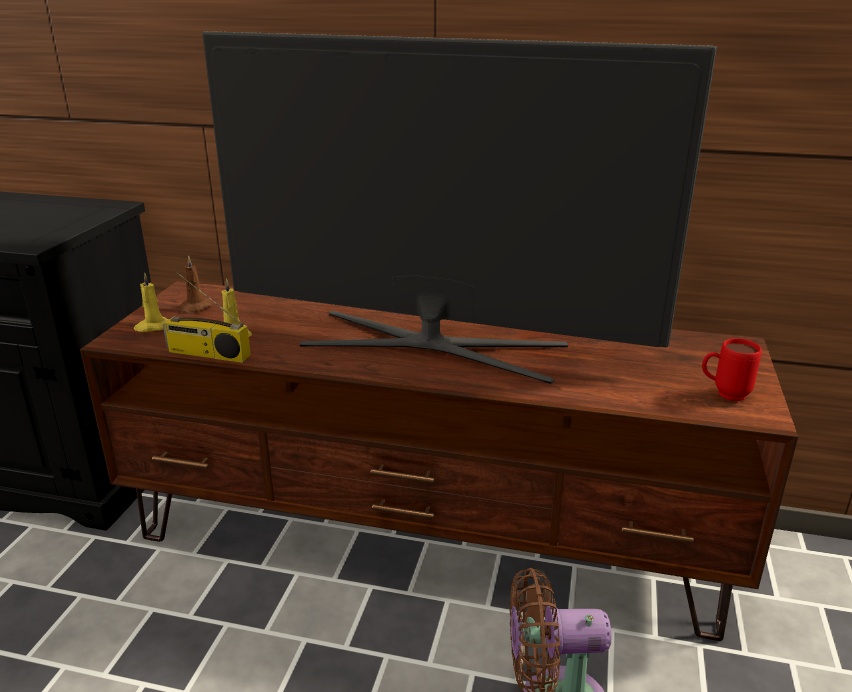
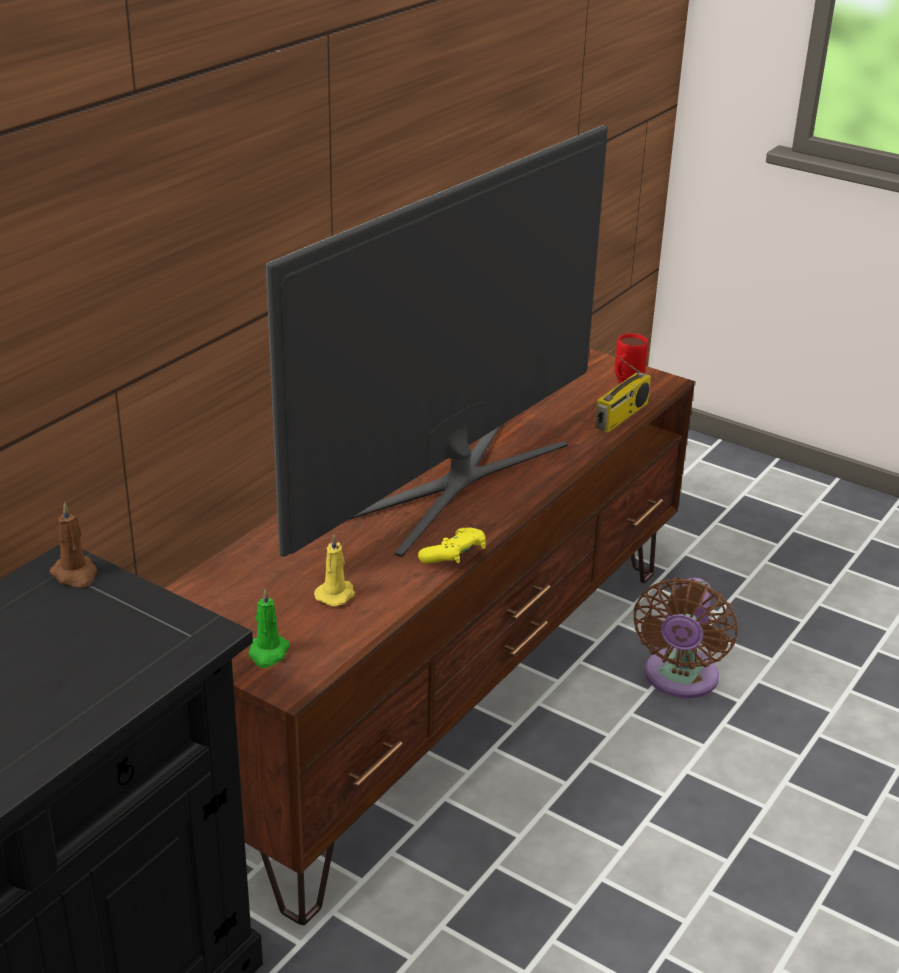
camera: 70 degrees left, 5 degrees up
(152, 327) = (268, 653): yellow candle -> green candle
(195, 308) = (230, 615): brown candle -> brown candle (75, 574)
(207, 354) = (379, 619): radio -> radio (621, 416)
(310, 366) = (454, 558): none -> yellow game controller

